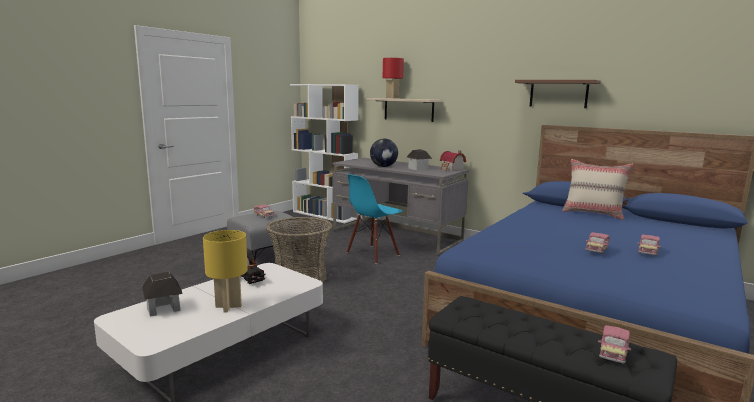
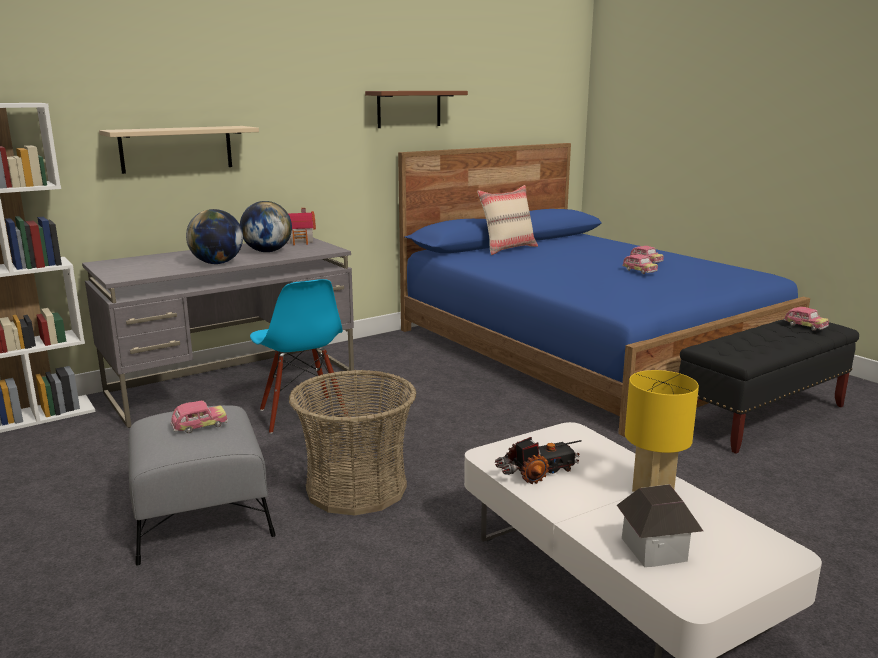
camera: 70 degrees left, 5 degrees up
(392, 98) = (152, 129): red table lamp -> none
(418, 168) = (267, 251): toy house -> globe

